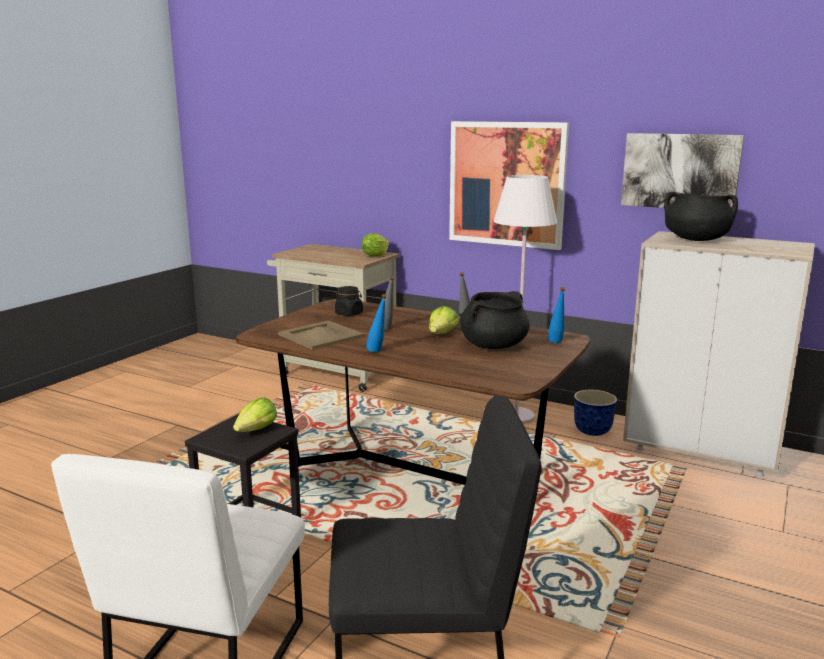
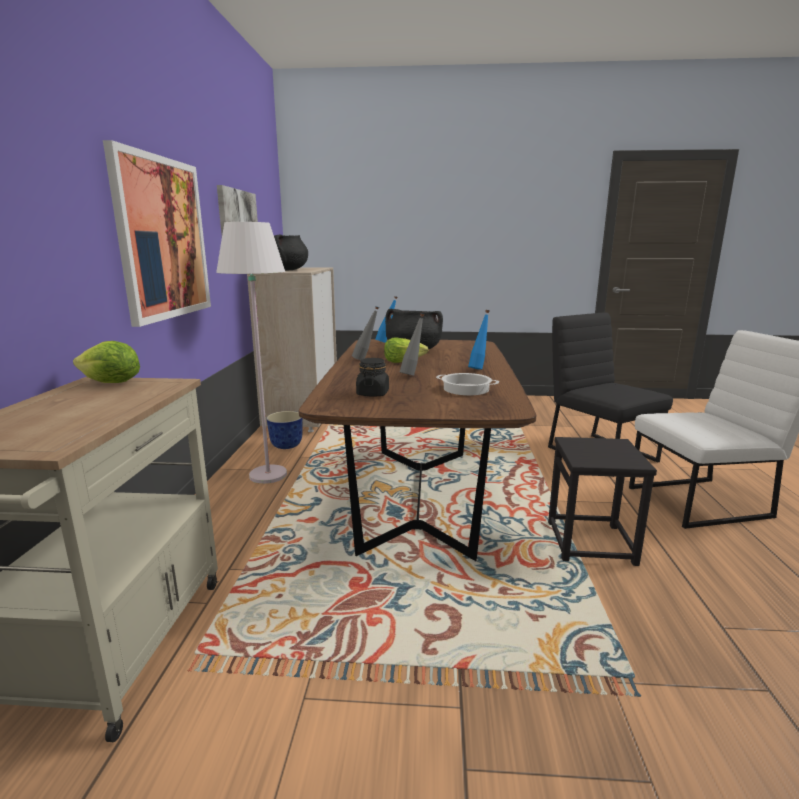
camera: 115 degrees left, 0 degrees up
(257, 430) = (586, 448): lettuce -> none
(321, 335) = (465, 389): beige tray -> cooking pot

